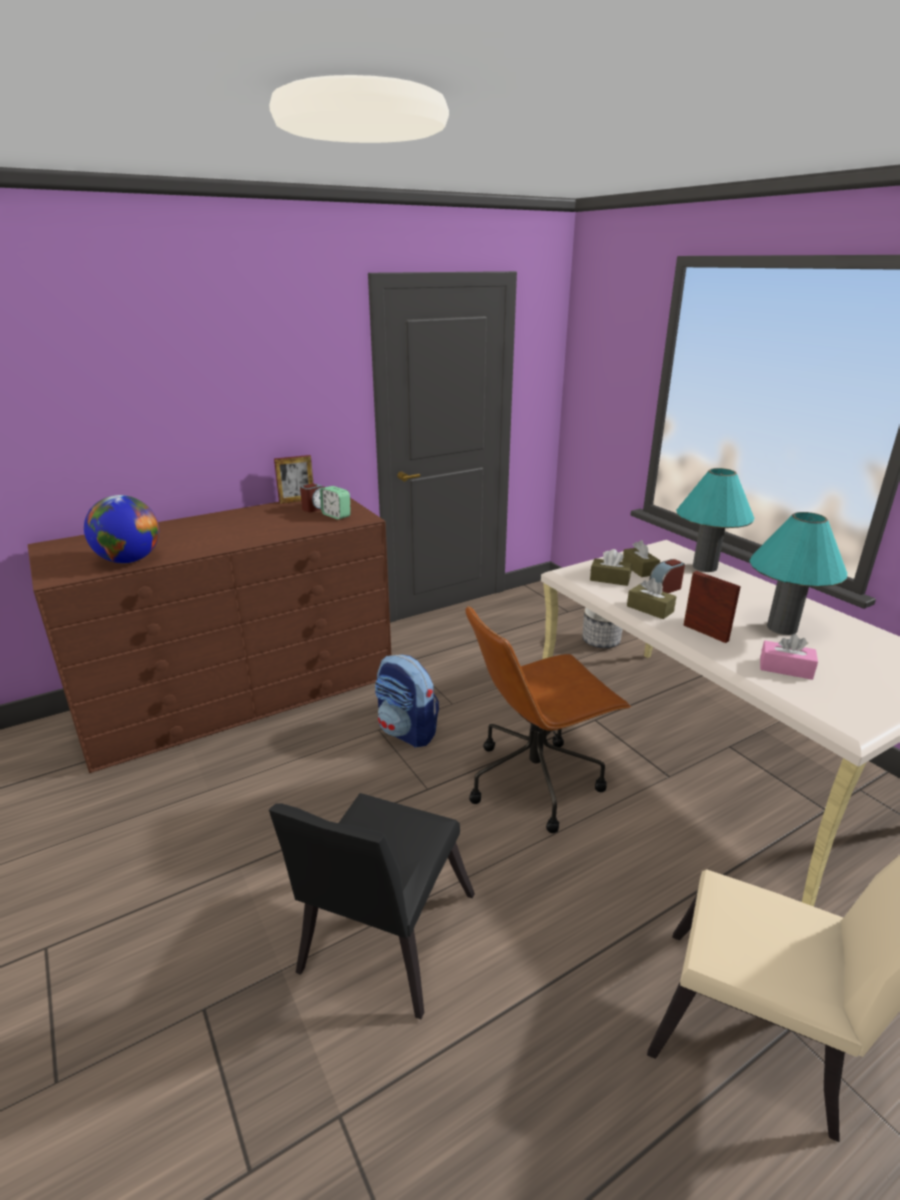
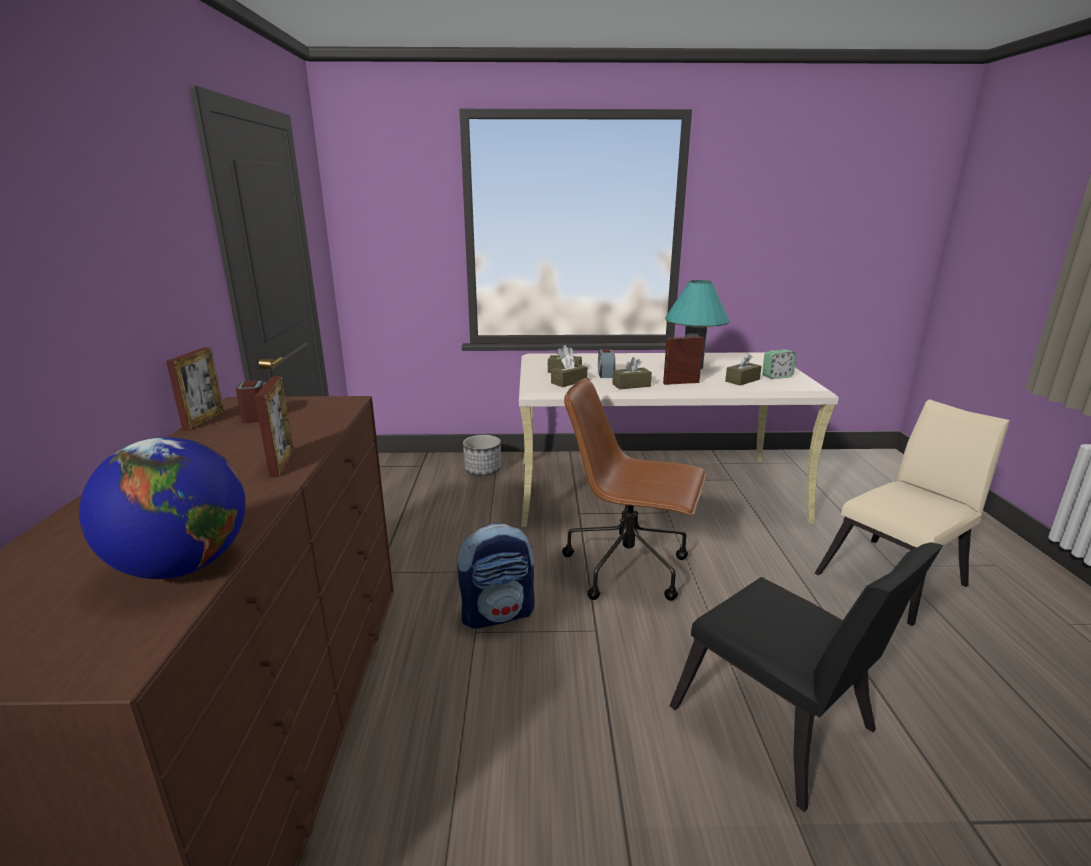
camera: 60 degrees left, 5 degrees down
(251, 538) = (282, 463): none -> picture frame
(336, 515) = (307, 411): alarm clock -> alarm clock (777, 376)
(535, 780) = (629, 567): brown office chair -> brown office chair turned 105 degrees clockwise
(704, 567) = (587, 358): turquoise table lamp -> none
(785, 668) = (742, 380): pink tissue box -> brown tissue box

